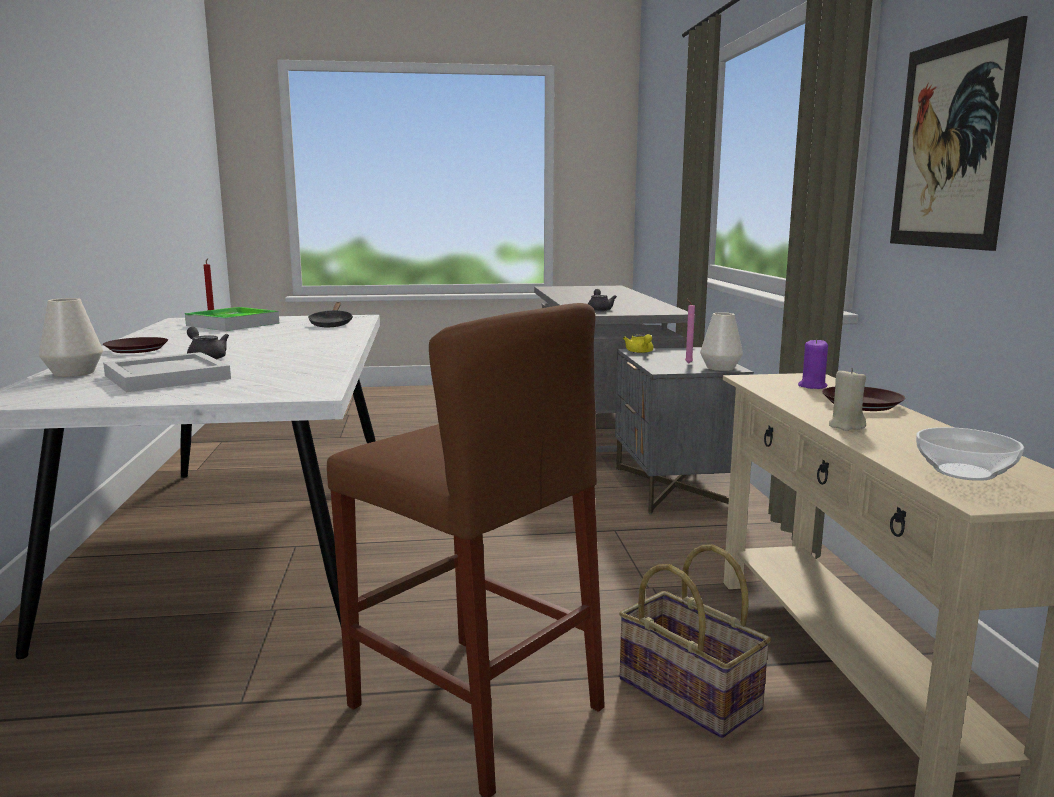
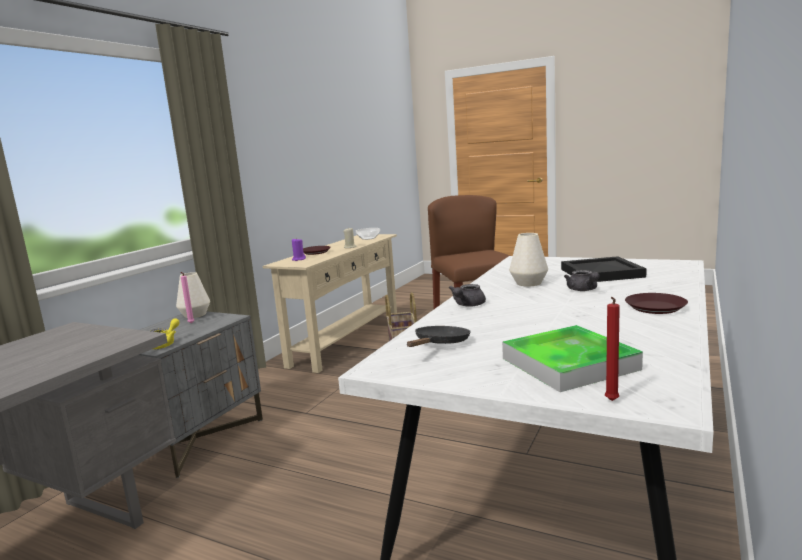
camera: 145 degrees left, 0 degrees up
(74, 373) = (672, 281): white vase -> white vase (528, 283)
(165, 377) = (603, 273): white tray -> black tray
(599, 310) = (92, 346): grey teapot -> grey teapot (467, 305)
(951, 144) = (255, 154): picture -> none

